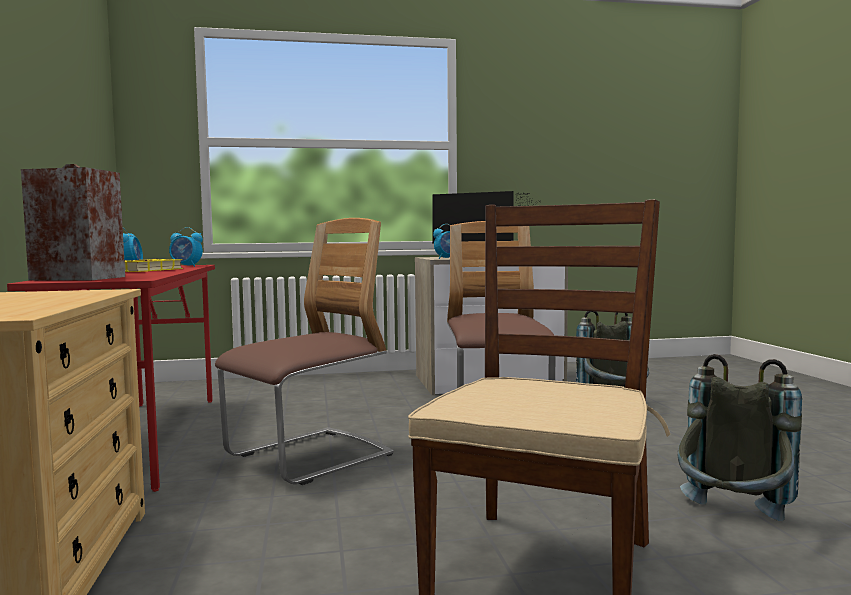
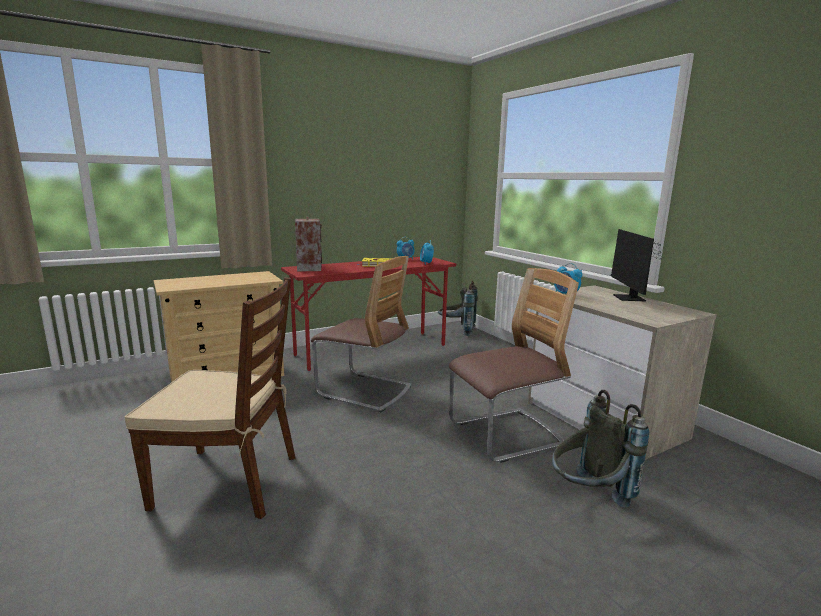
camera: 70 degrees right, 10 degrees up
(732, 523) = (297, 563): grey backpack -> grey backpack (457, 331)

